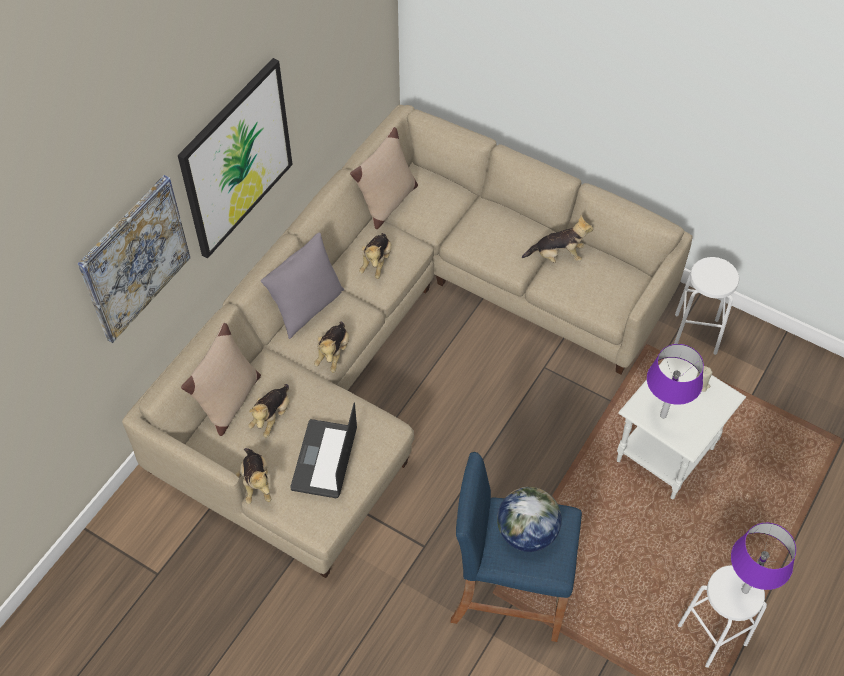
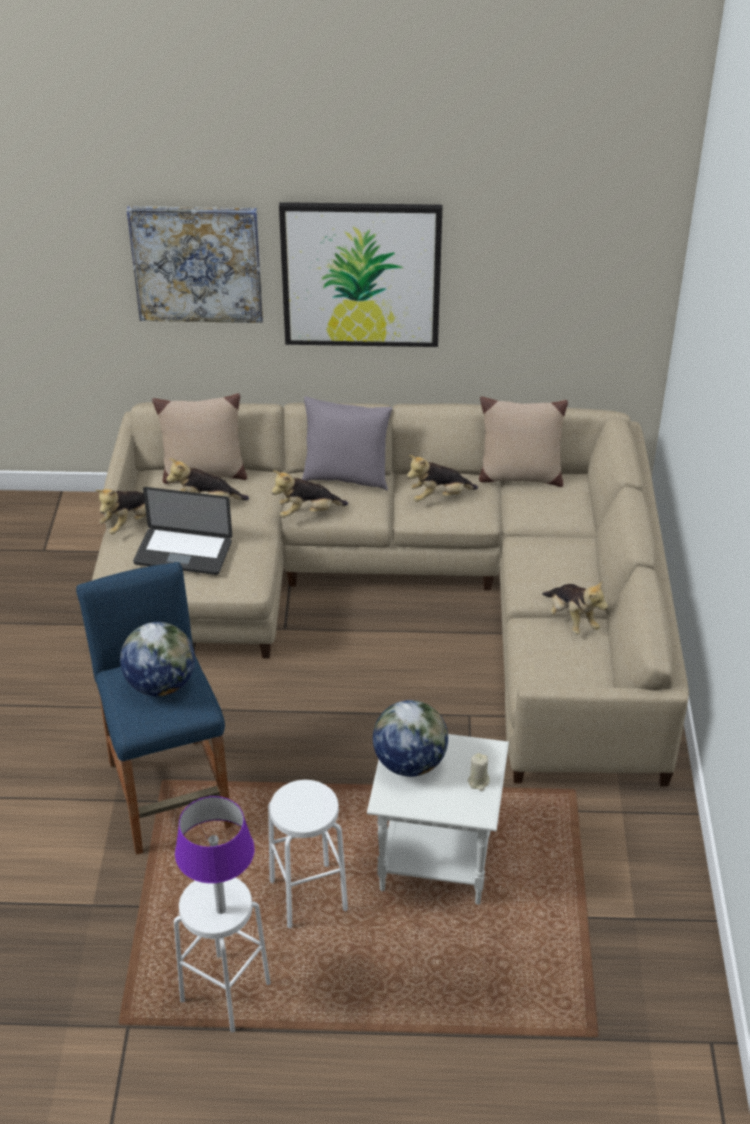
camera: 60 degrees right, 15 degrees down
(324, 459) = (183, 553): laptop -> laptop turned 150 degrees counterclockwise
(663, 415) = (409, 763): purple table lamp -> globe
(695, 334) = (630, 830): white stool -> white stool (308, 896)

